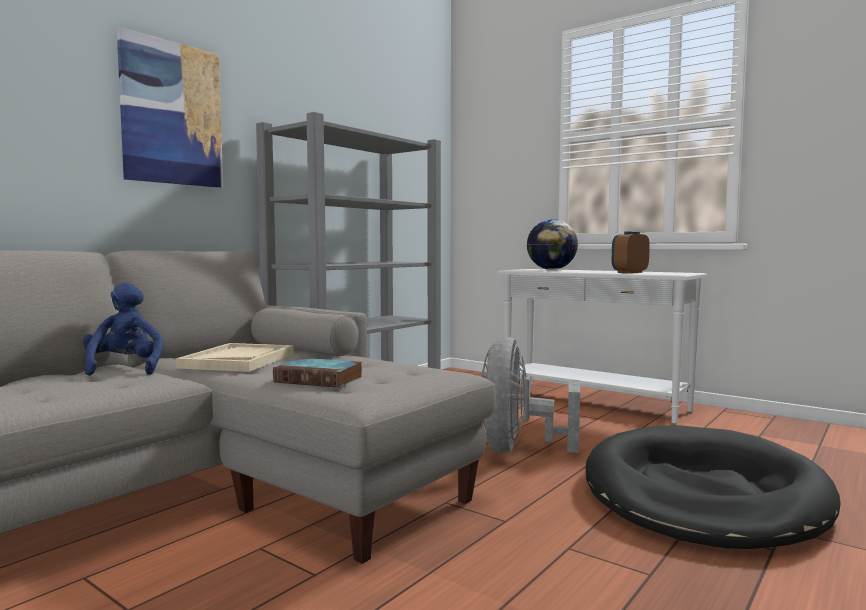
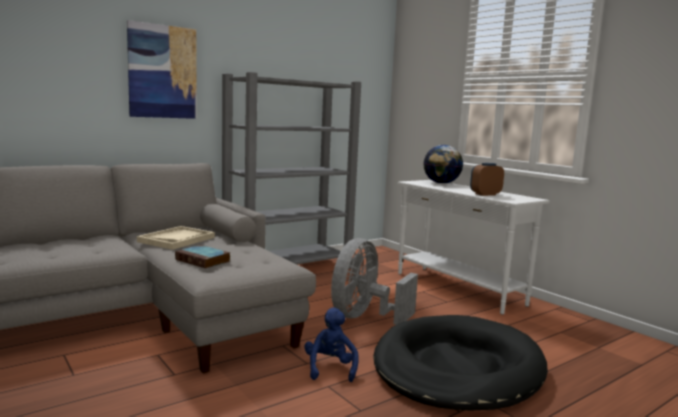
camera: 15 degrees right, 5 degrees up
(125, 369) = (110, 239): blue plush toy -> blue plush toy (330, 368)

